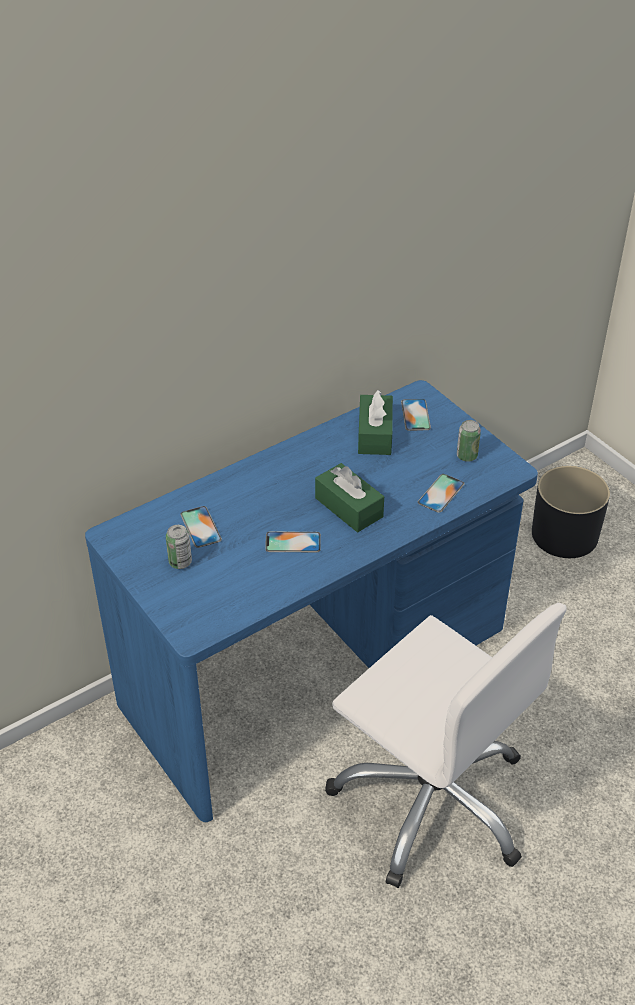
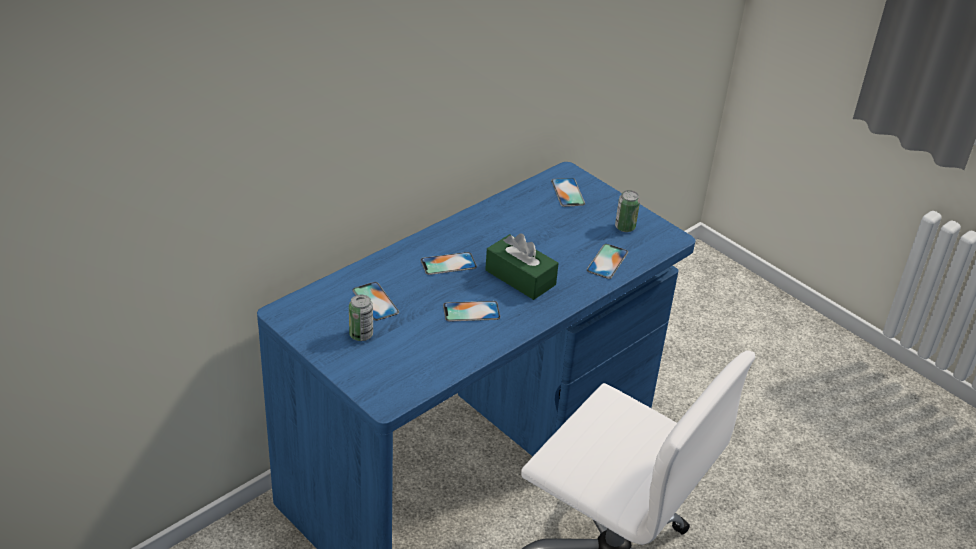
camera: 10 degrees left, 5 degrees down
(280, 489) = (448, 264): none -> phone
(375, 434) = (532, 211): green tissue box -> none
(565, 535) = (694, 319): black planter -> none

